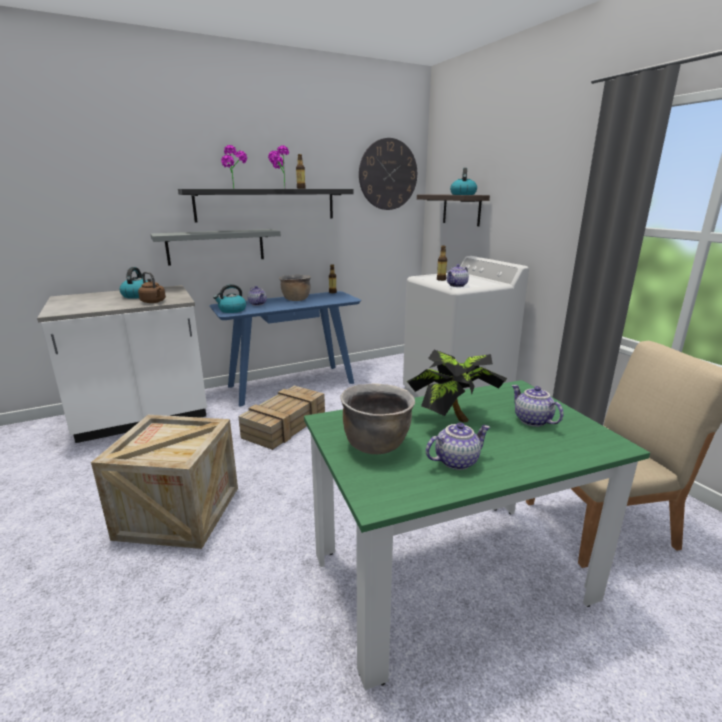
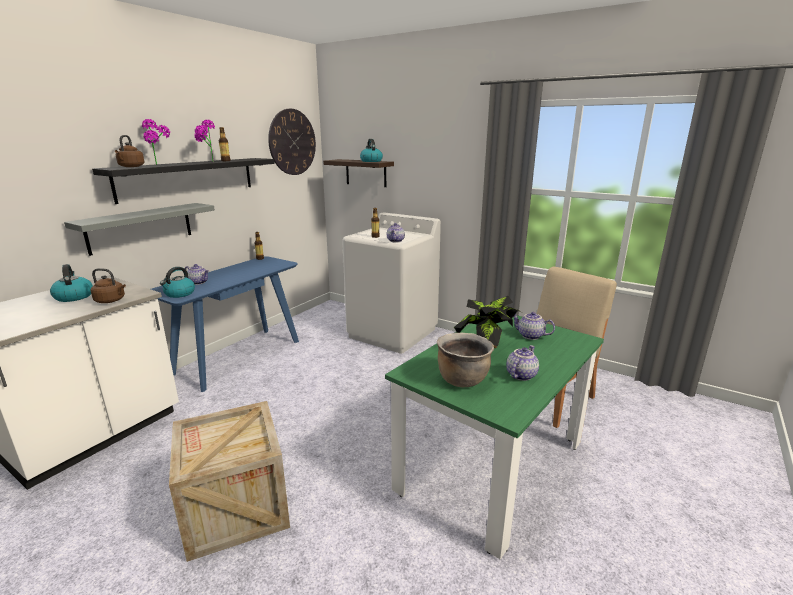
camera: 30 degrees left, 0 degrees up
(206, 188) = (131, 166): none -> brown kettle
(285, 424) = (267, 395): crate -> none
(296, 299) = (233, 271): brown cooking pot -> none

